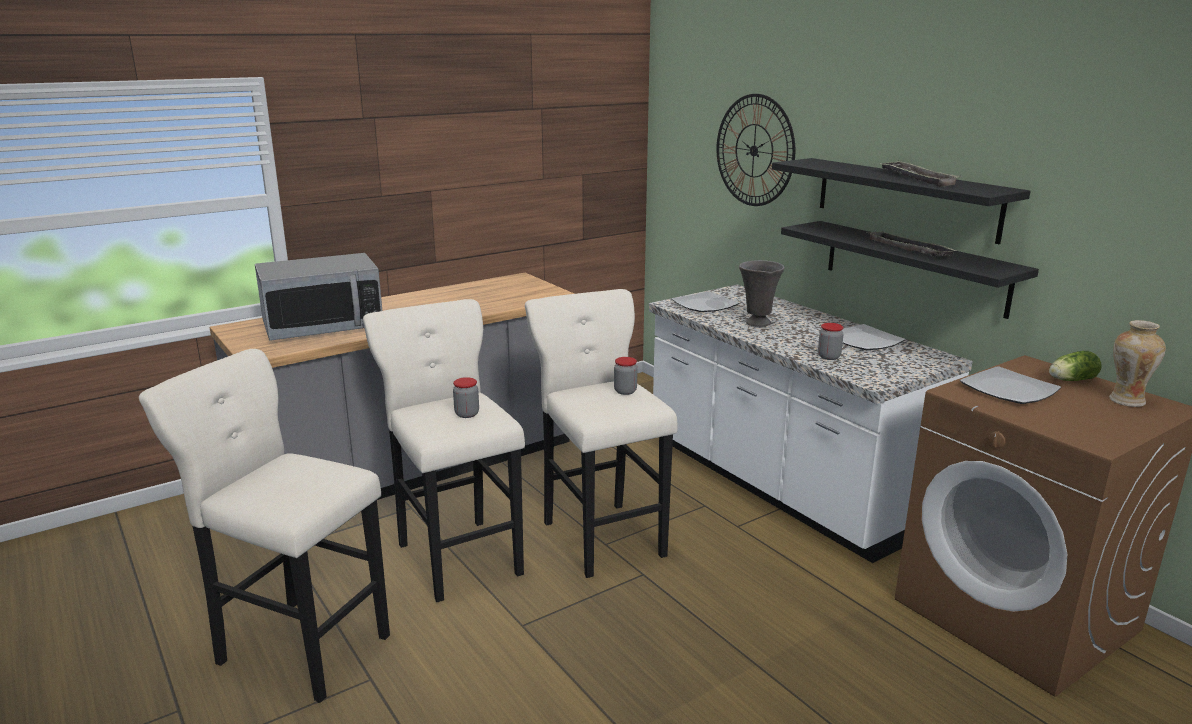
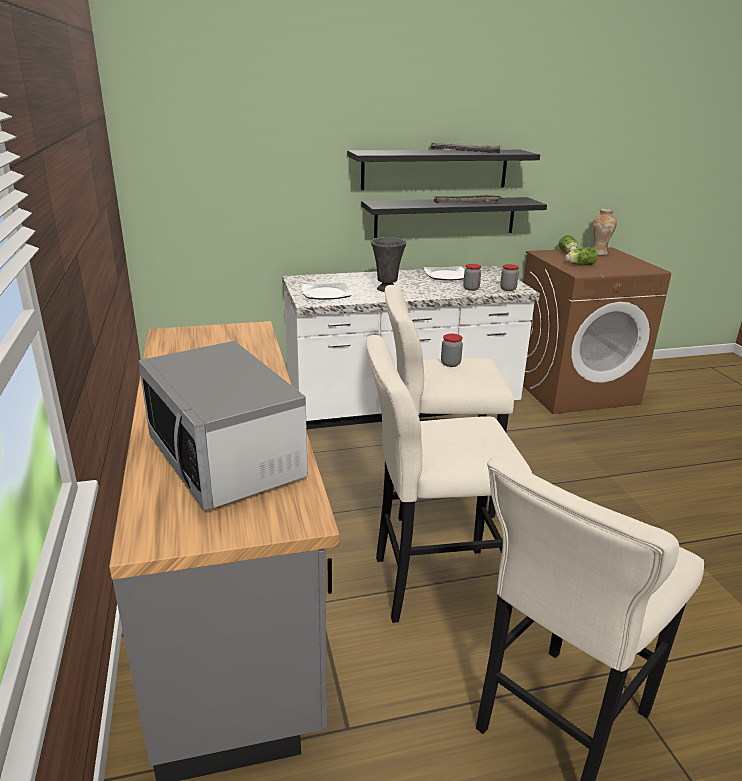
camera: 70 degrees left, 5 degrees up
(323, 326) = (226, 460): microwave -> microwave turned 150 degrees clockwise
(467, 414) = (467, 433): jar -> jar (508, 289)
(754, 150) = (280, 151): wall clock -> none
(1009, 390) = (579, 265): plate -> lettuce

